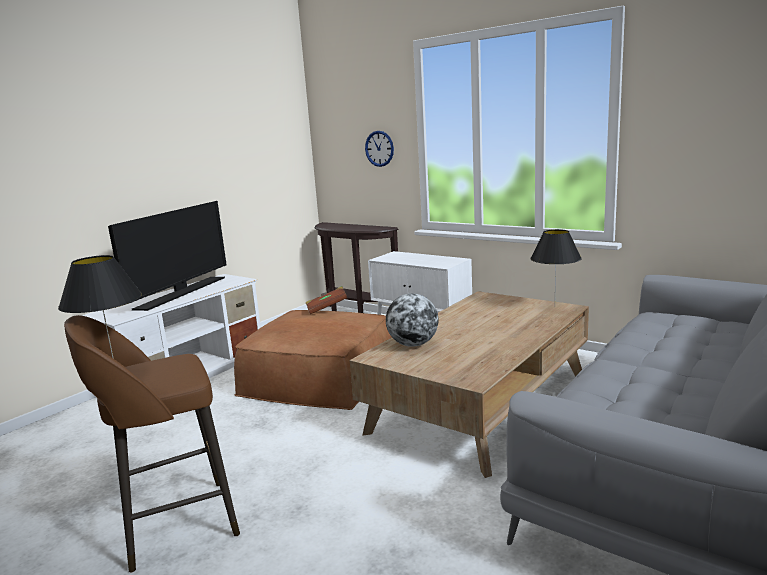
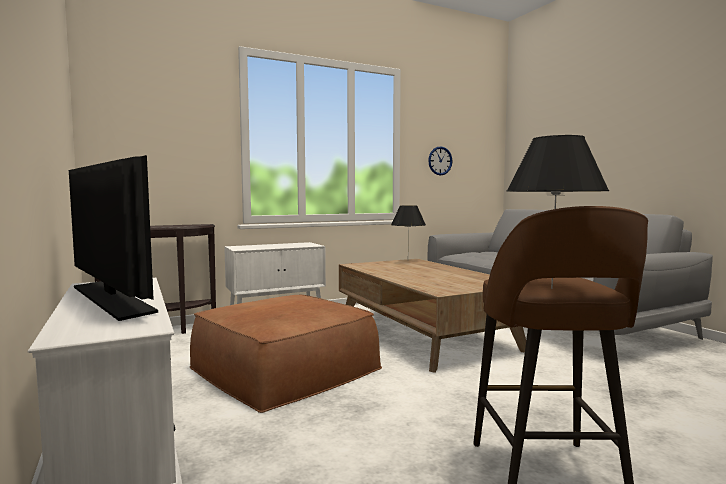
camera: 65 degrees left, 10 degrees down
(327, 308) = (247, 299): brown book -> none
(379, 148) = (191, 142): wall clock -> wall clock (440, 161)
(413, 344) = (429, 283): globe -> none

